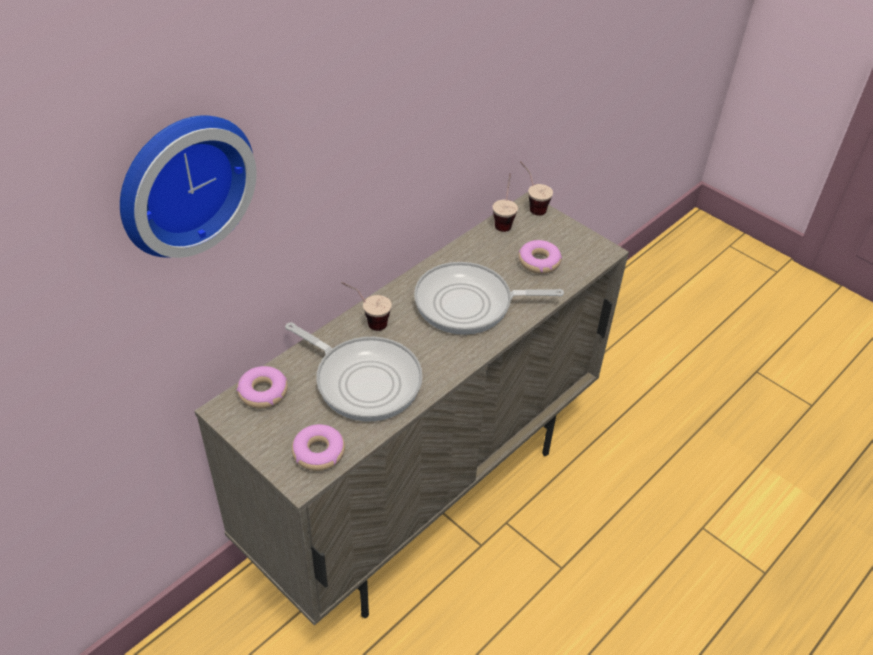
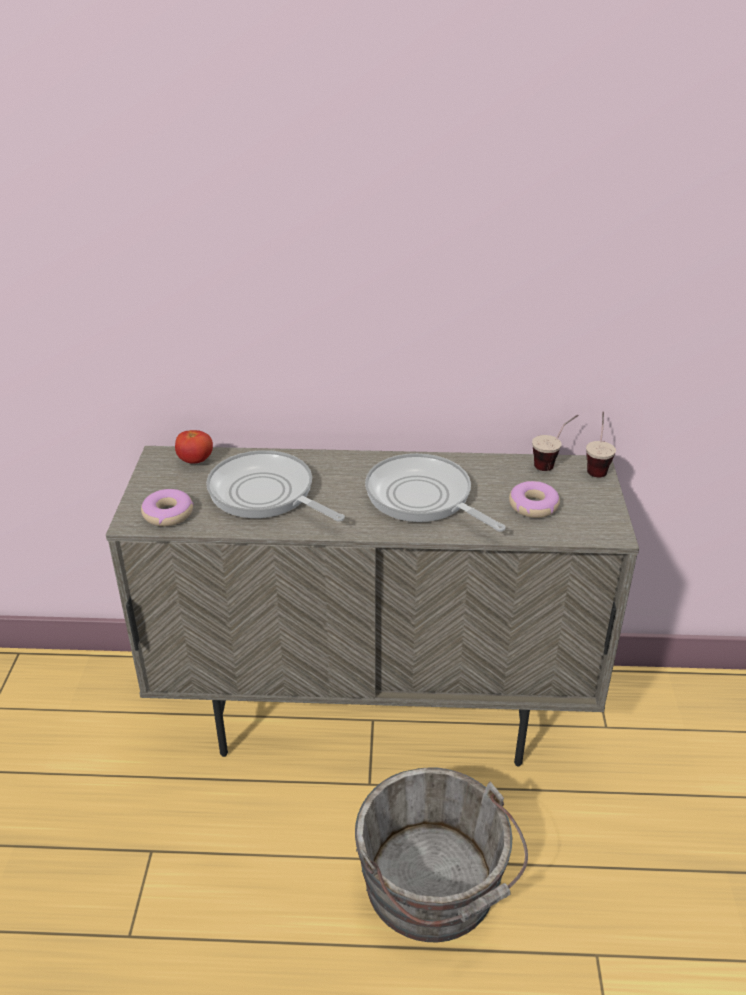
camera: 50 degrees right, 10 degrees down
(181, 182) = (157, 219): wall clock -> none
(263, 392) = (195, 461): donut -> tomato
(363, 380) = (266, 494): frying pan -> frying pan turned 135 degrees clockwise
(366, 322) = (328, 463): cup -> none
(592, 571) = (435, 887): none -> grey bucket

